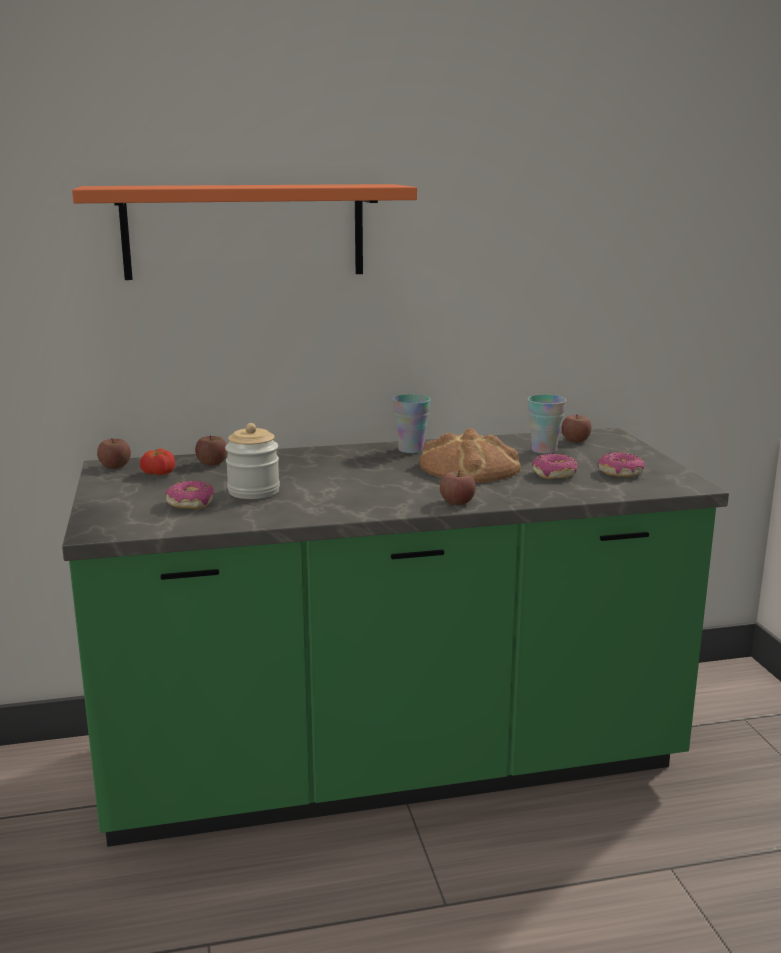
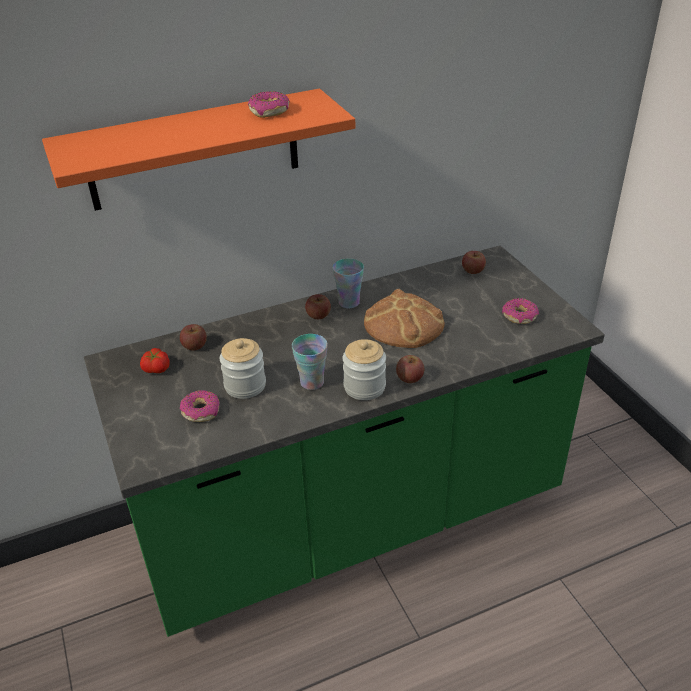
camera: 10 degrees left, 20 degrees up
(115, 466) = (114, 362): apple -> apple (318, 315)
(397, 503) = (364, 387): none -> jar
(544, 450) = (453, 289): cup -> cup (312, 382)
(554, 474) = (471, 325): donut -> donut (269, 111)

